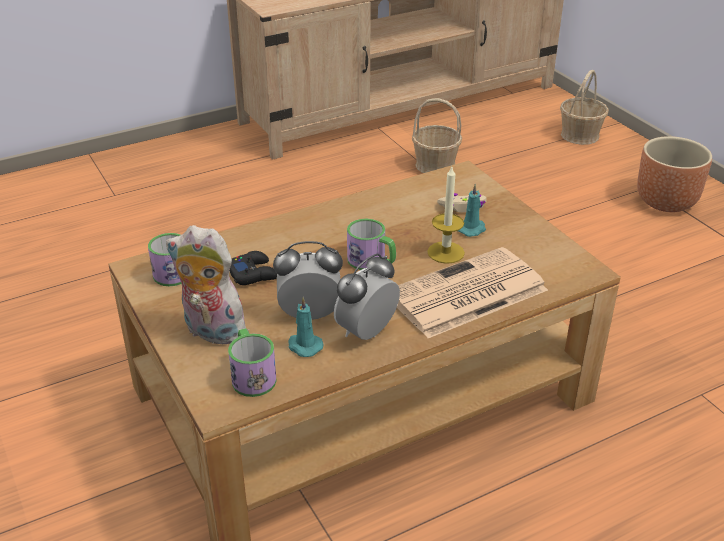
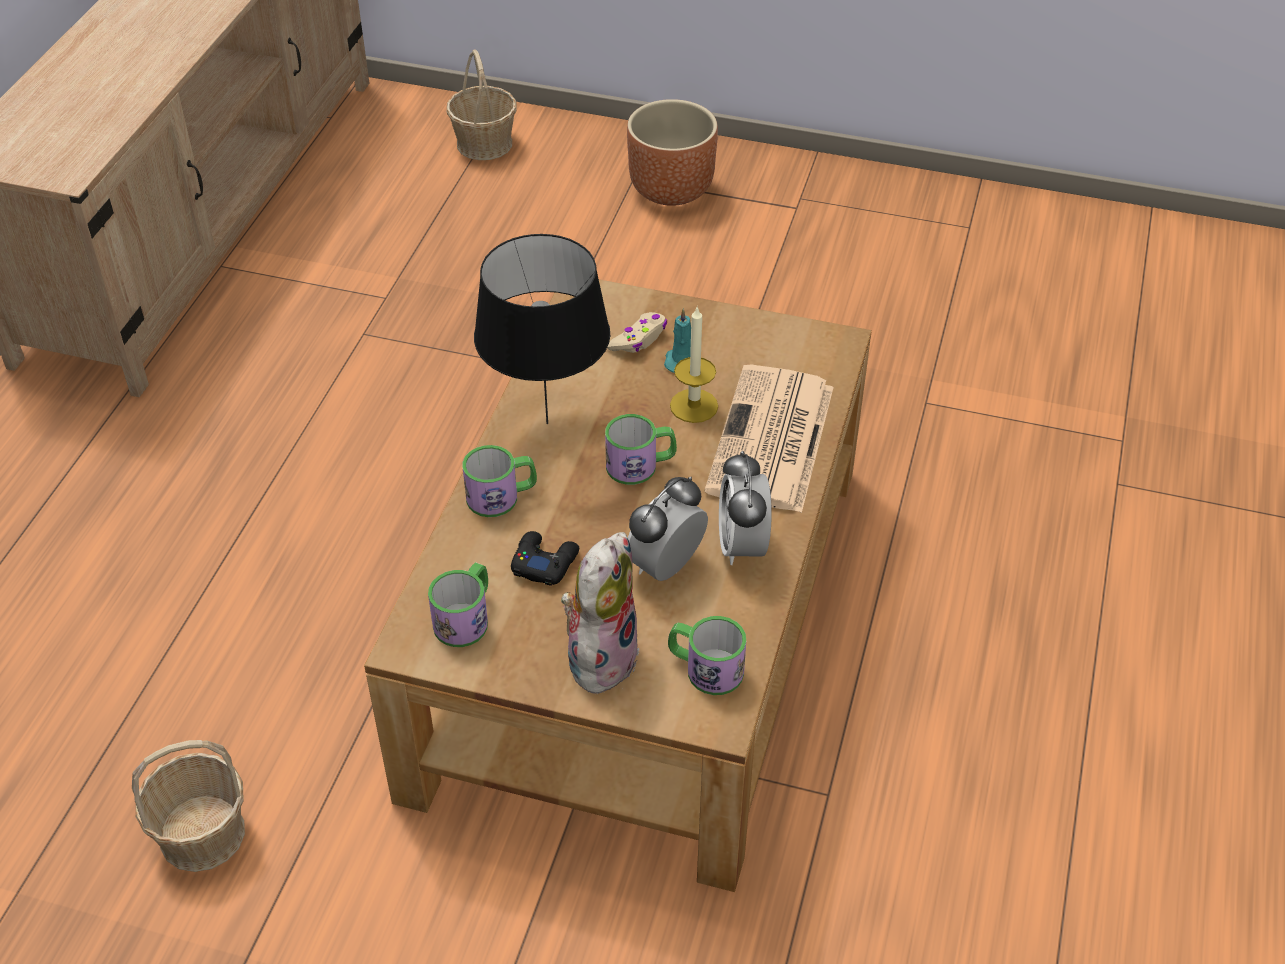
camera: 45 degrees left, 10 degrees up
(211, 332) = (600, 656): plush toy -> plush toy turned 135 degrees clockwise
(280, 234) = (502, 496): none -> mug
(304, 346) = (708, 603): turquoise candle -> none
(353, 217) = (547, 424): none -> black table lamp
(435, 165) = (366, 283): basket -> basket (201, 834)

